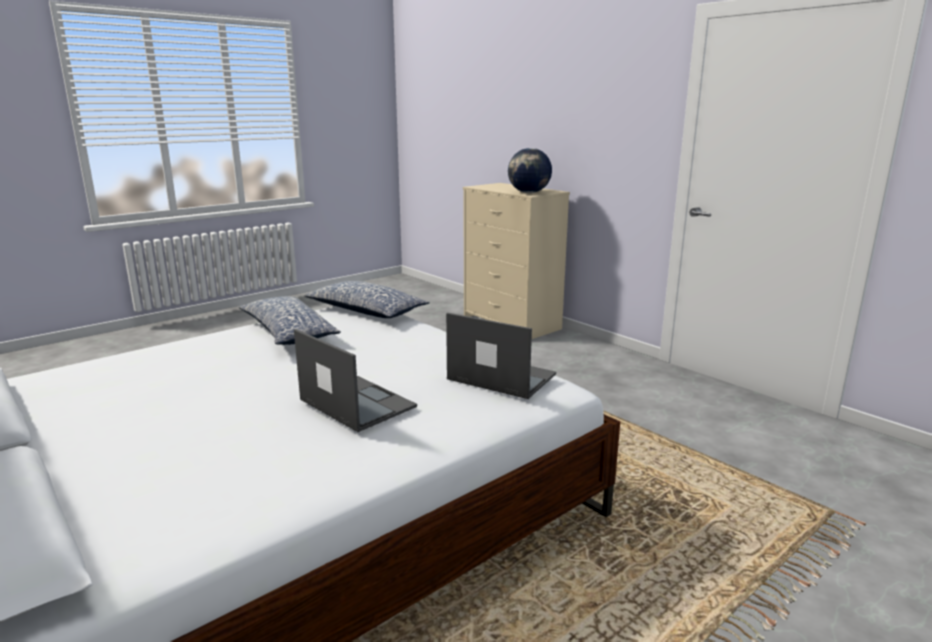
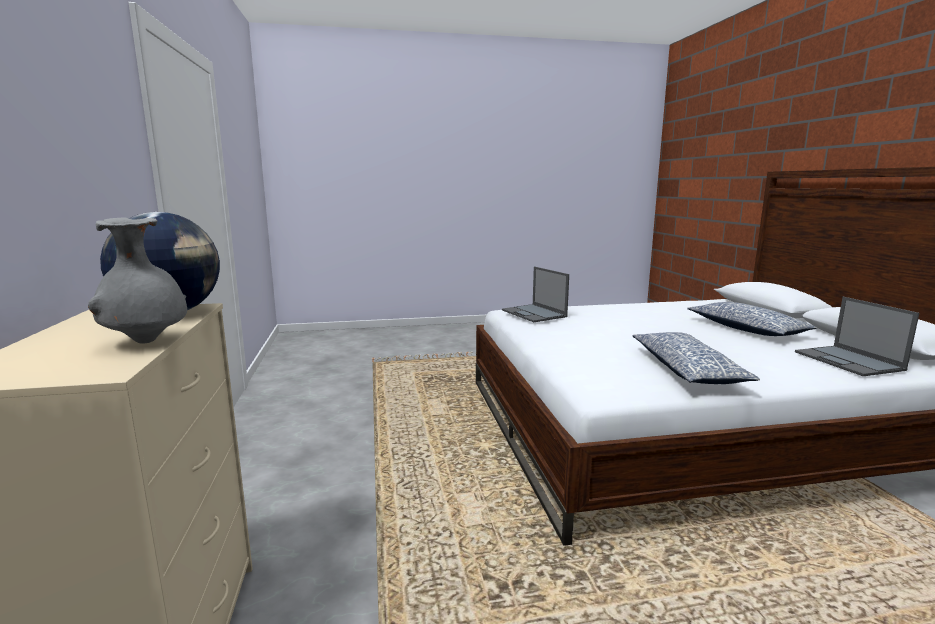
camera: 150 degrees left, 5 degrees down
(356, 403) = (627, 317): laptop -> laptop (849, 361)
(365, 312) = (596, 381): pillow -> pillow (746, 329)
(493, 189) = (146, 342): none -> grey vase

